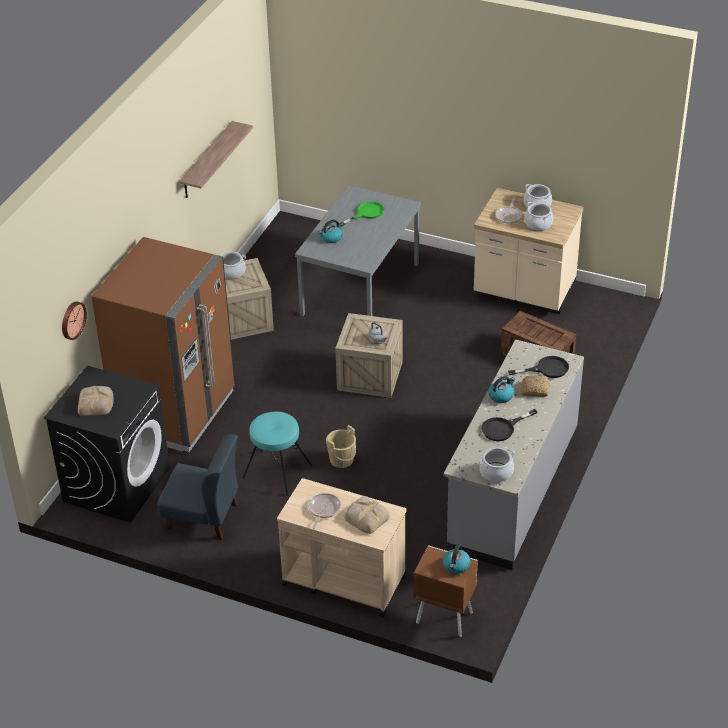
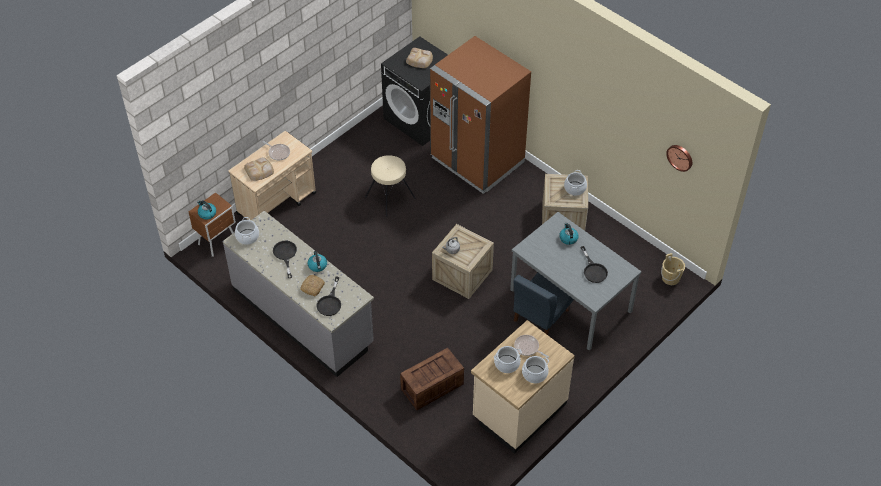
camera: 110 degrees right, 10 degrees up
(72, 320) = (462, 29): wall clock -> wall clock (680, 157)
(203, 516) = (369, 152): blue chair -> blue chair (540, 315)
(207, 161) = (621, 128): shelf -> none
(277, 472) = (389, 197): turquoise stool -> beige stool
(341, 459) = (383, 233): beige bucket -> beige bucket (670, 278)
(366, 213) = (593, 270): green frying pan -> black frying pan

